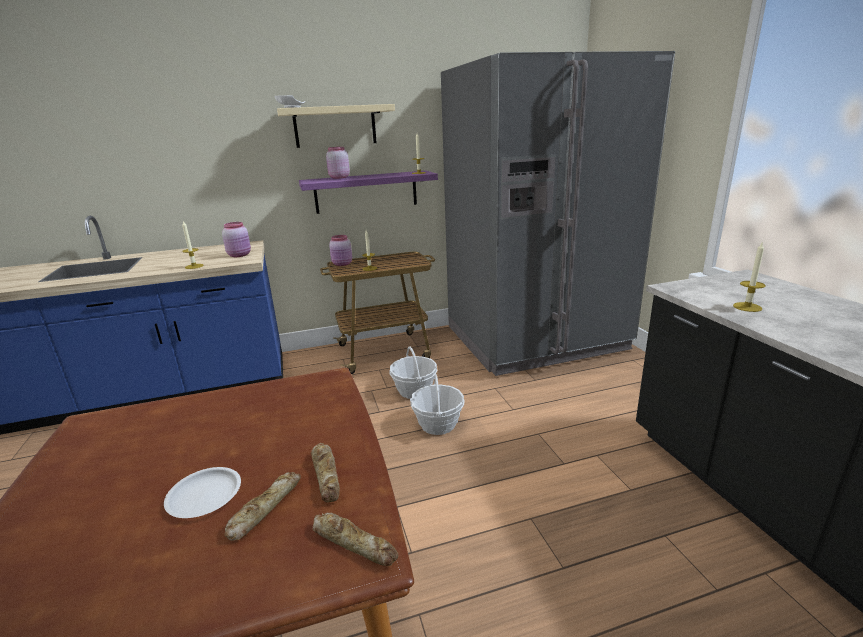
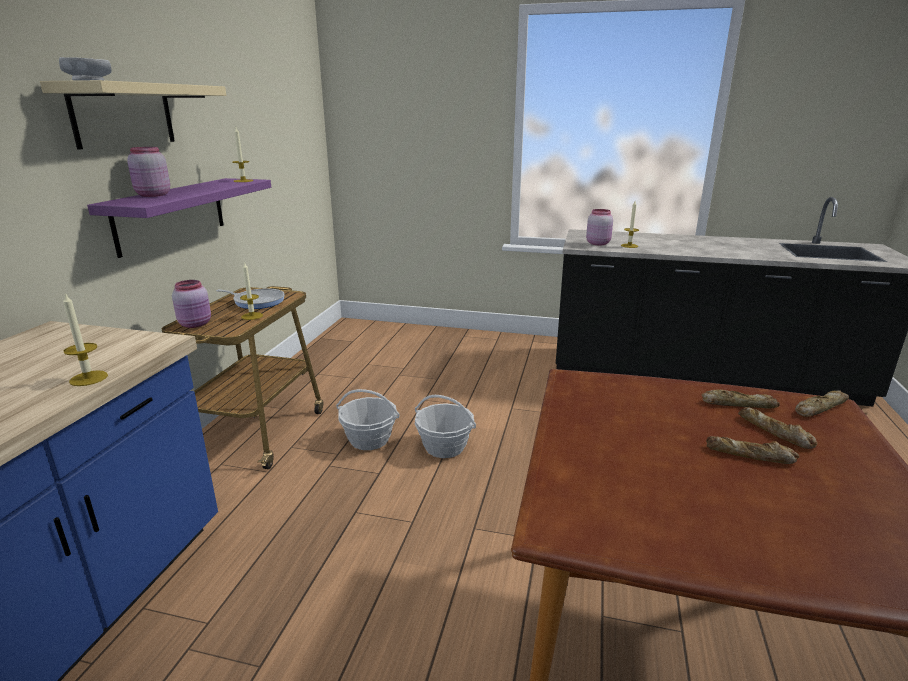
camera: 60 degrees left, 0 degrees up
(205, 496) = (750, 455): white plate -> bread
(240, 255) = (109, 342): pink jar -> pink jar (598, 243)
(395, 261) = (257, 301): none -> frying pan
(534, 338) = (372, 352): grey fridge -> none

